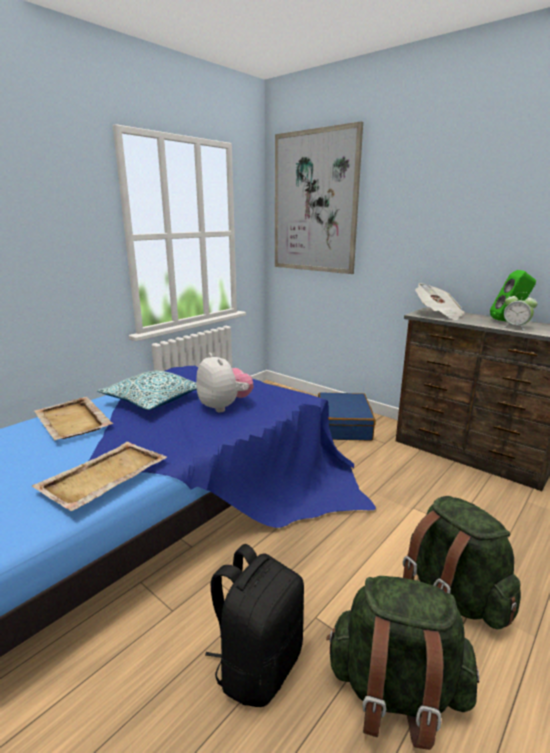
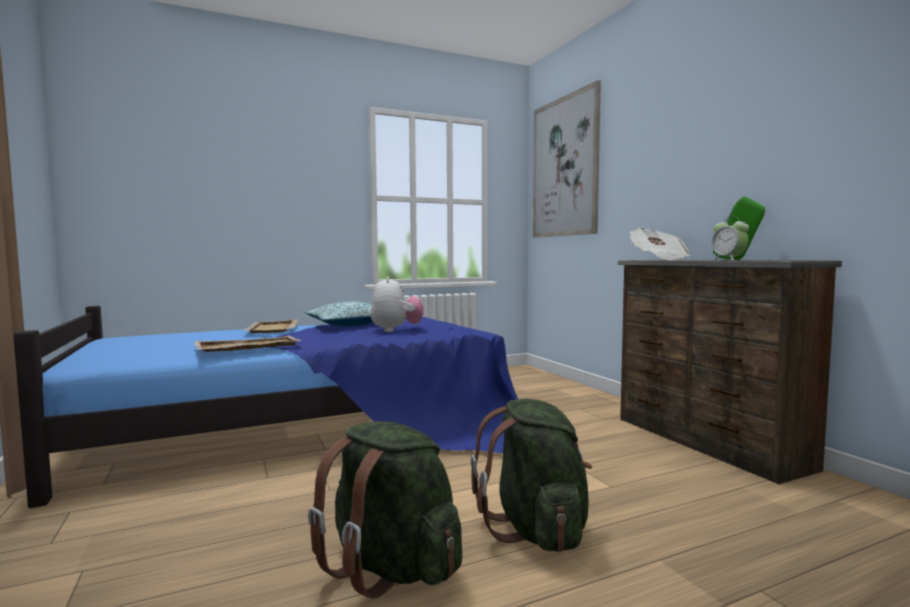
camera: 25 degrees right, 15 degrees down
(258, 664) = (295, 519): black backpack -> none
(344, 426) = (571, 402): blue suitcase -> none

